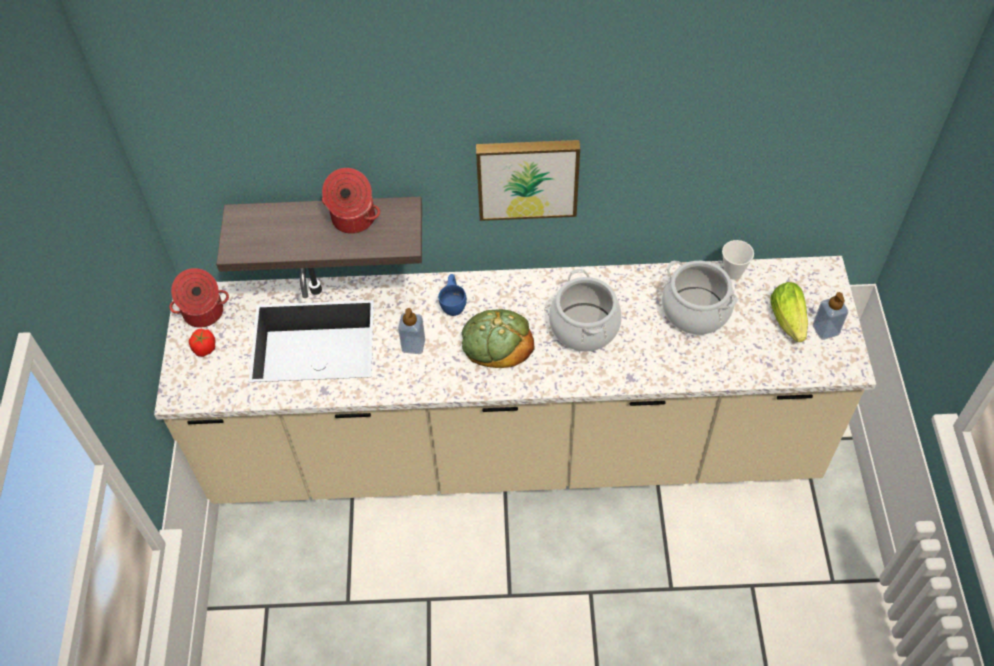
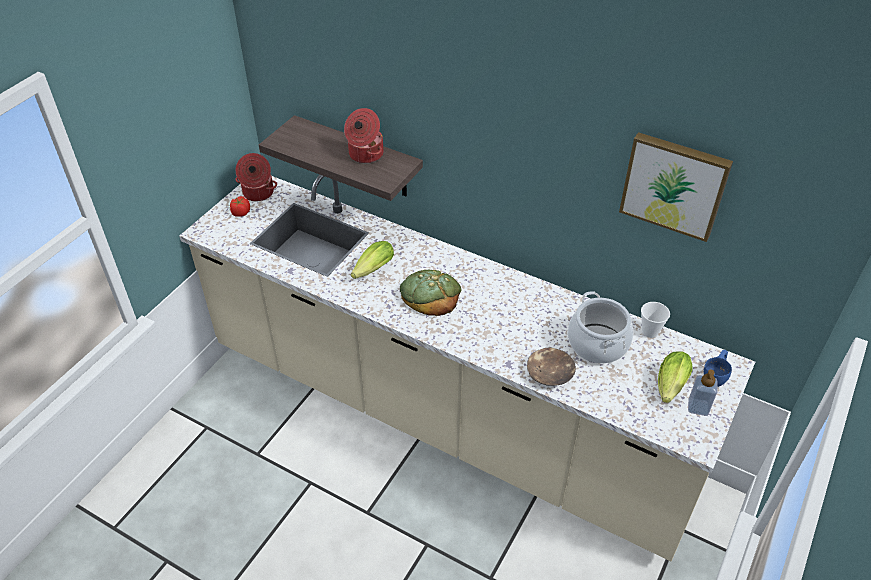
camera: 30 degrees right, 10 degrees down
(413, 345) = (371, 271): soap dispenser -> lettuce
(454, 303) = (421, 258): blue cup -> blue cup (716, 376)
(527, 177) = (500, 172): picture -> picture (674, 184)
(584, 327) = (501, 315): cooking pot -> none
(675, 366) = (550, 373): none -> brown bowl

